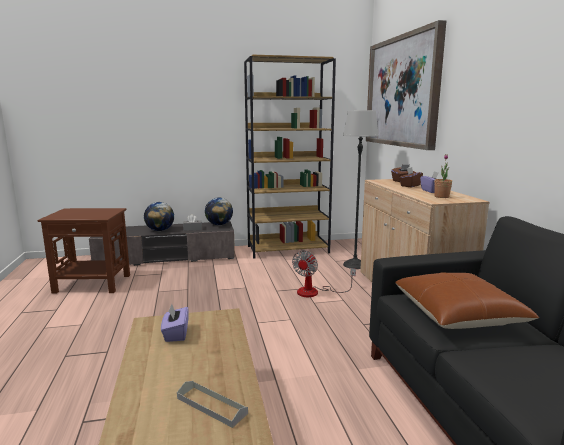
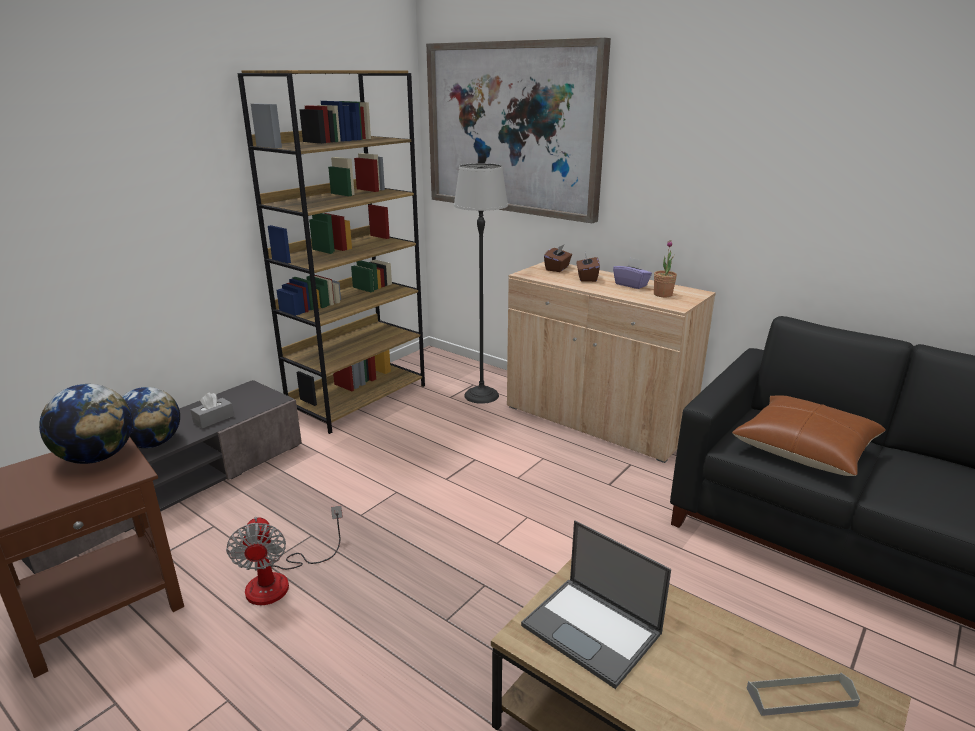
camera: 40 degrees left, 10 degrees up
(176, 334) = (593, 630): purple tissue box -> laptop
(219, 224) = (248, 394): globe -> globe (97, 457)
(315, 292) = (496, 460): fan -> fan (281, 580)

